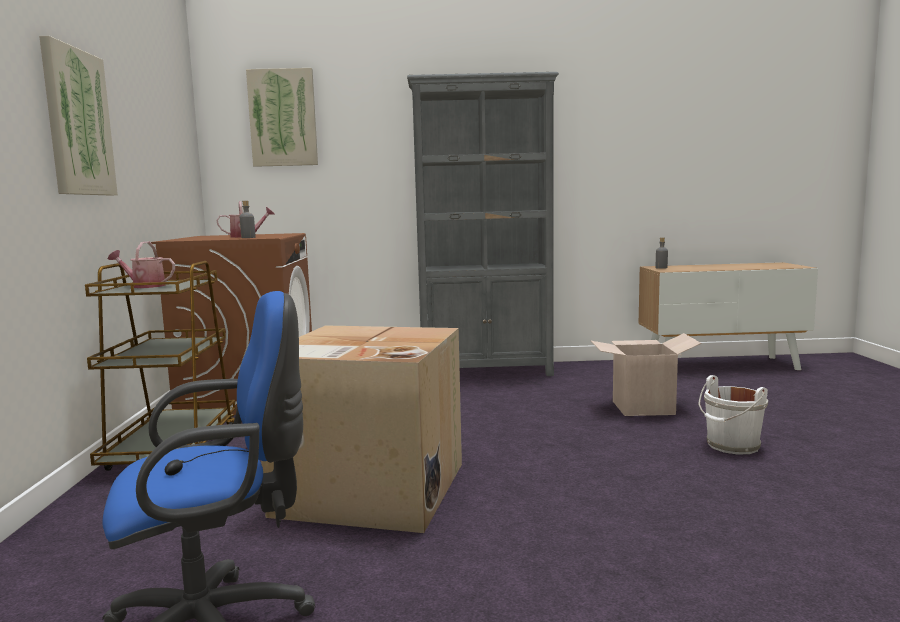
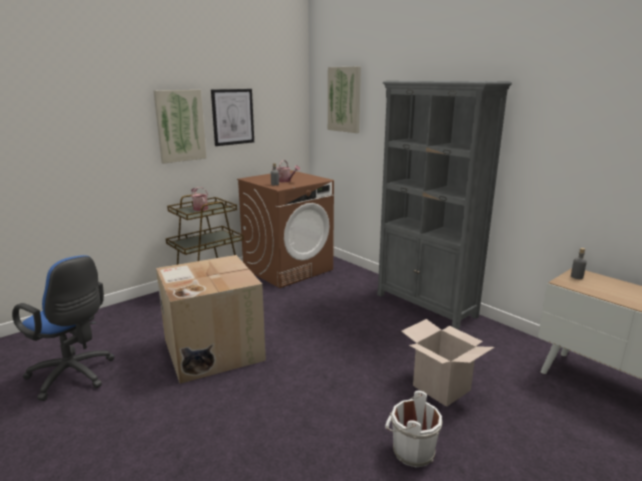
camera: 50 degrees right, 10 degrees up
(133, 126) = (233, 117): none -> picture

